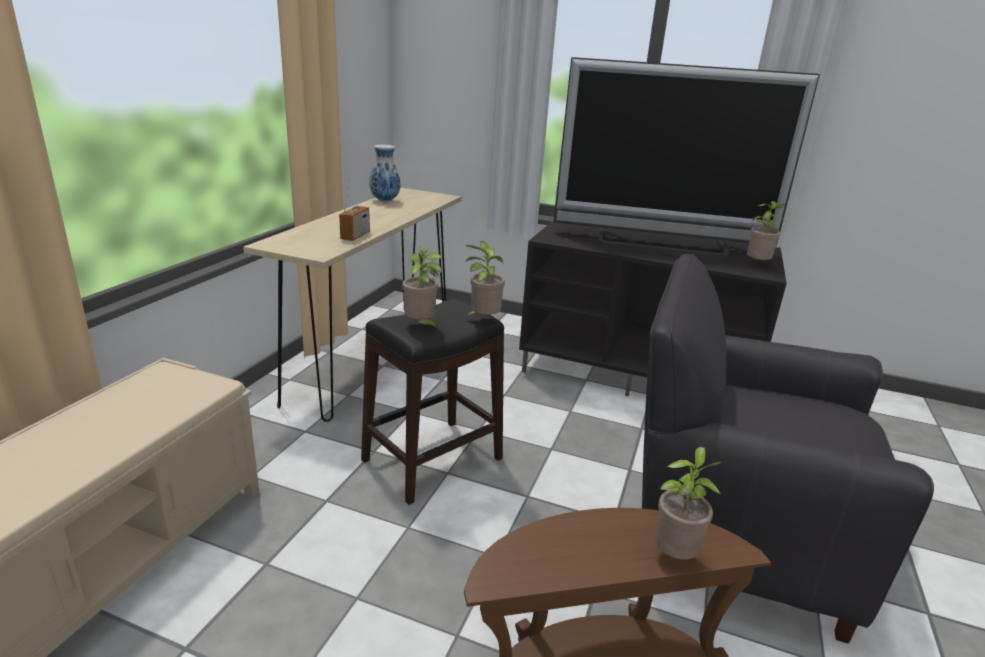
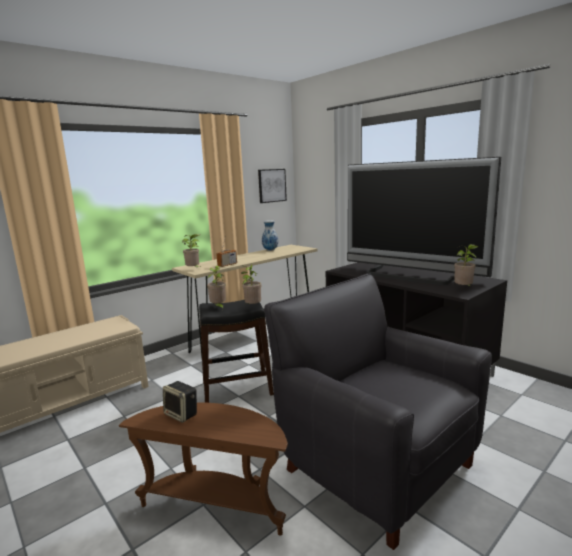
camera: 30 degrees right, 10 degrees down
(366, 75) = (271, 185): none -> picture
(554, 548) = (182, 414): none -> speaker
(674, 556) = (235, 432): potted plant -> potted plant (194, 270)

